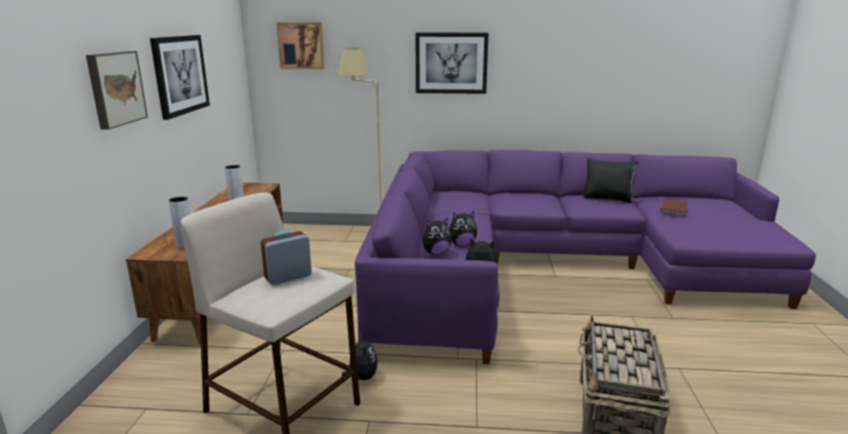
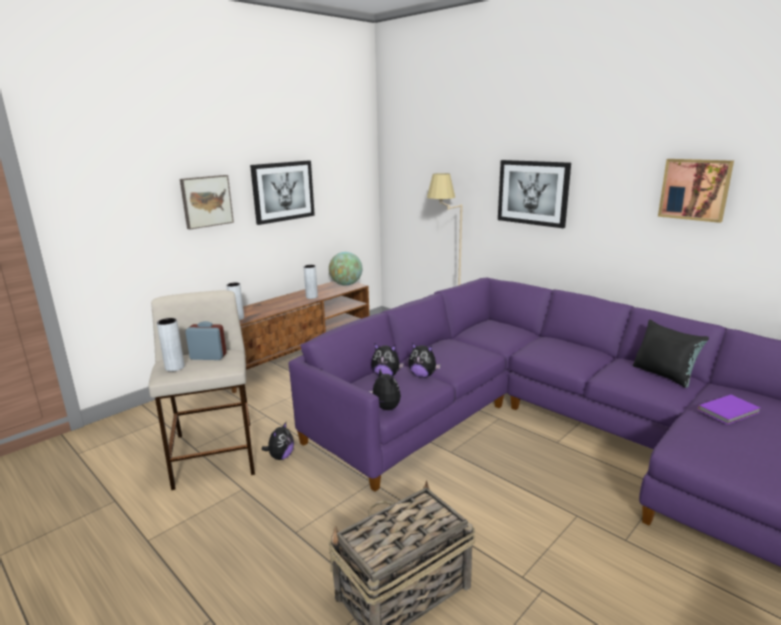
camera: 40 degrees right, 0 degrees up
(253, 187) = (346, 284): none -> globe
(271, 298) = (174, 367): none -> grey vase
(301, 45) = (414, 168): picture -> picture (695, 189)
(674, 209) = (729, 411): brown book -> purple book

